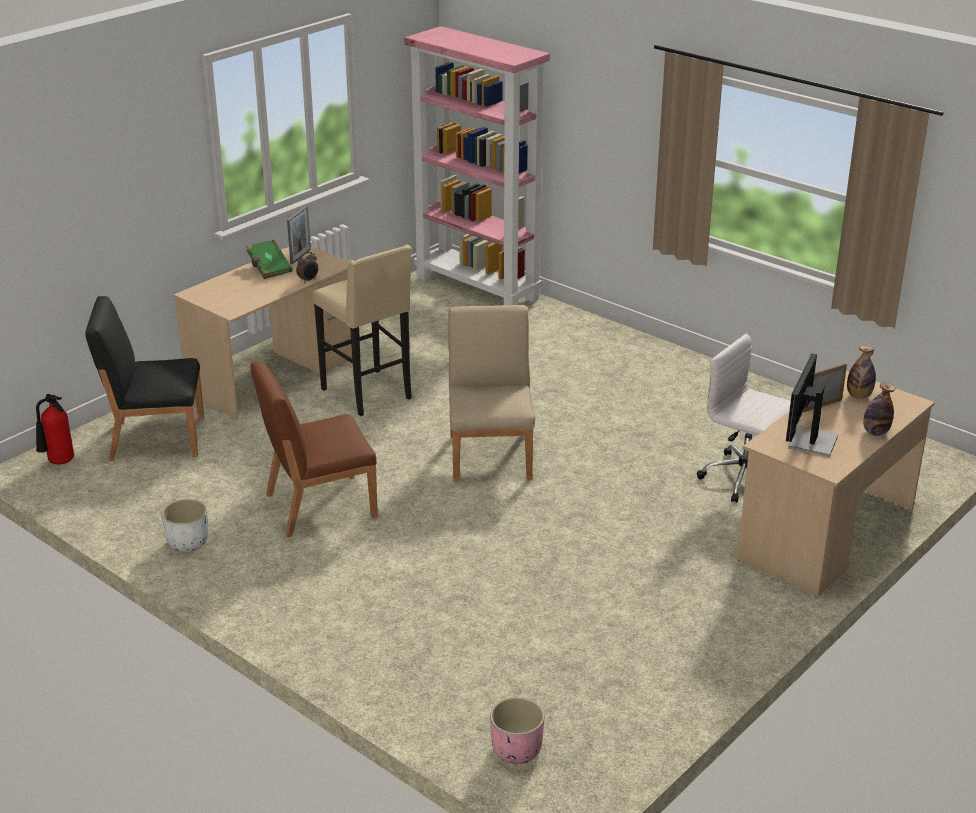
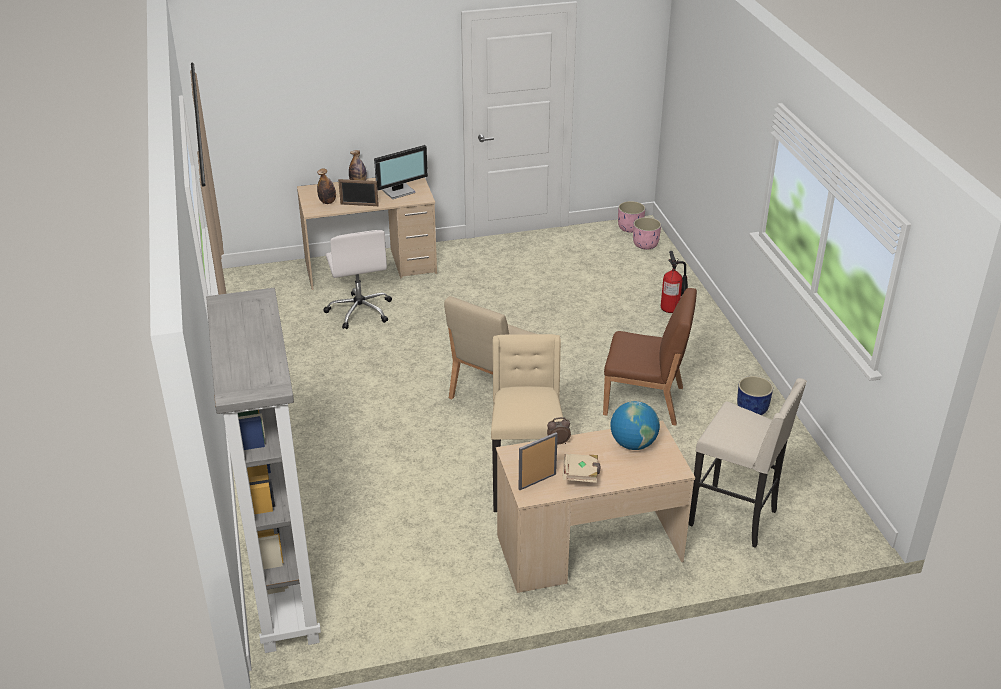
camera: 145 degrees left, 5 degrees up
(58, 463) = (829, 526): fire extinguisher -> fire extinguisher (672, 309)
(155, 438) = (735, 518): black chair -> beige stool
(187, 543) = (752, 409): white planter -> blue planter
(243, 297) = (633, 444): none -> globe
(269, 268) = (581, 476): green book -> beige book
(478, 288) = (283, 588): pink bookcase -> grey bookcase
(574, 780) = (630, 228): none -> pink planter

